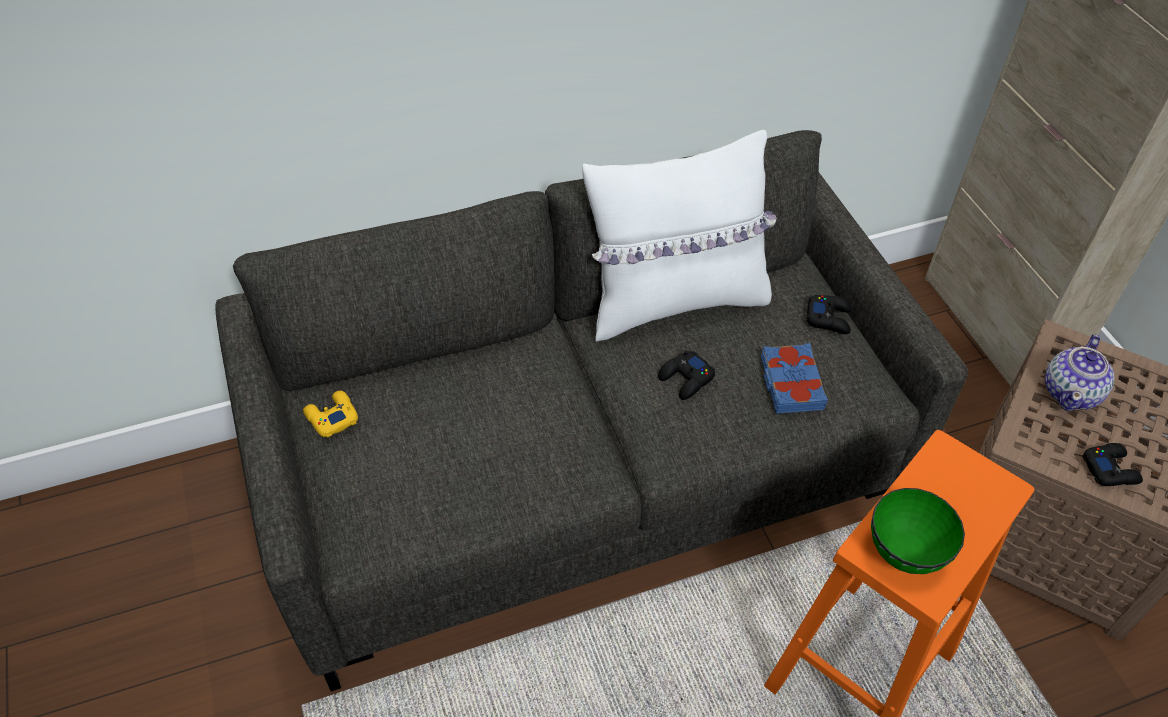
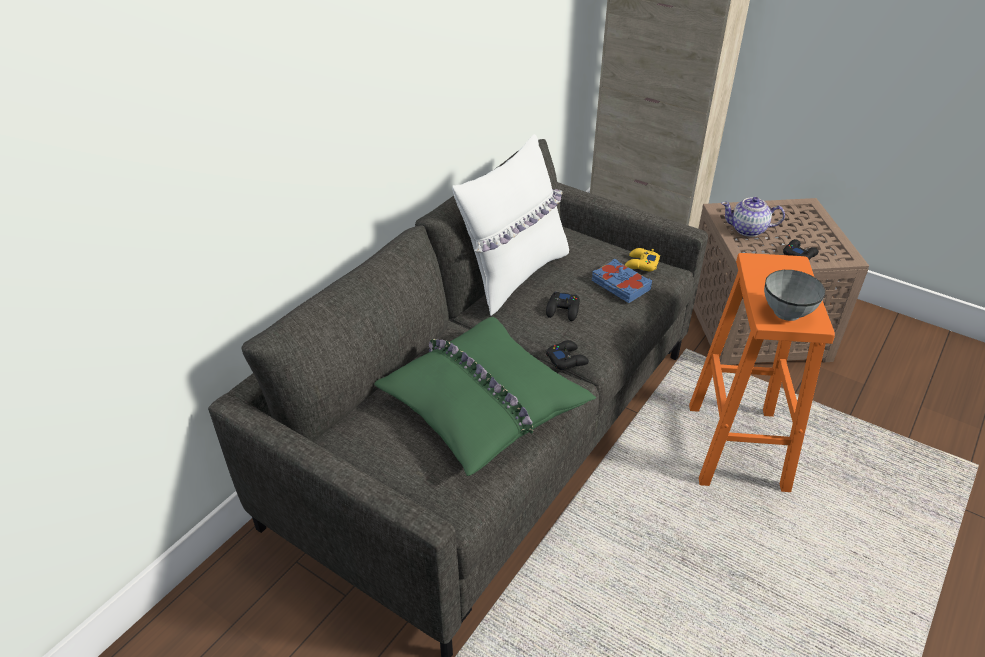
camera: 35 degrees left, 10 degrees down
(331, 417) = (361, 441): yellow game controller -> yellow game controller (641, 264)
(484, 446) = (482, 404): none -> green pillow
(829, 318) = (606, 246): black game controller -> black game controller (567, 359)
(905, 553) = (787, 312): green bowl -> grey bowl
(1071, 392) = (748, 230): teapot -> teapot turned 105 degrees clockwise

